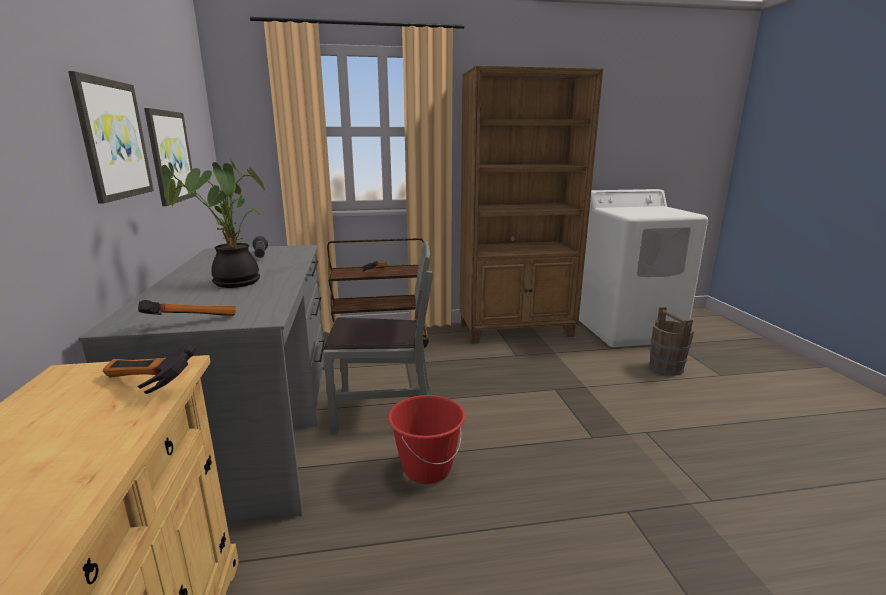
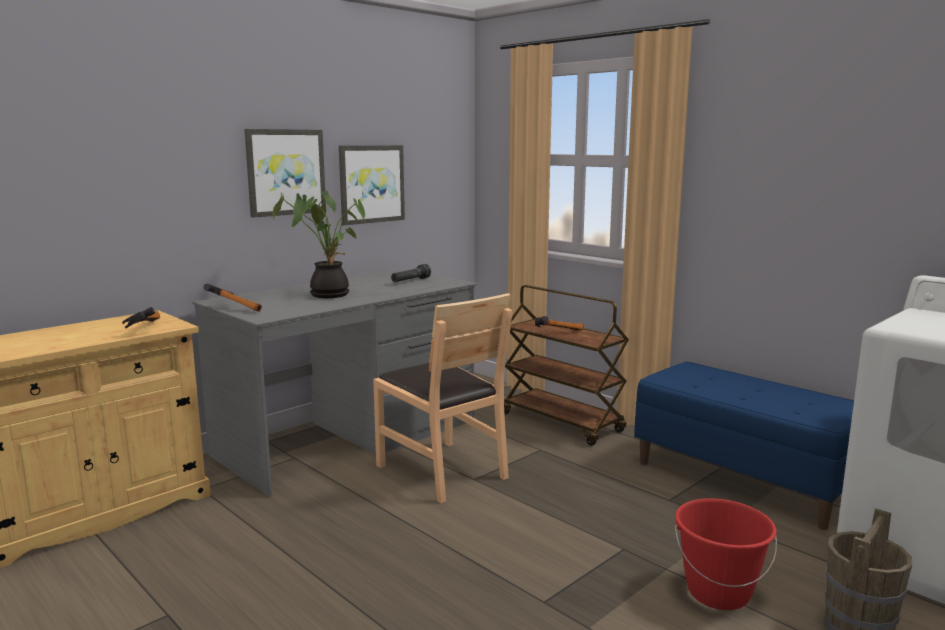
camera: 55 degrees right, 5 degrees down
(383, 408) = (442, 470): grey chair -> brown chair
(427, 468) = (374, 523): red bucket -> red bucket (718, 592)
(517, 330) = (744, 480): brown bookcase -> blue bench

